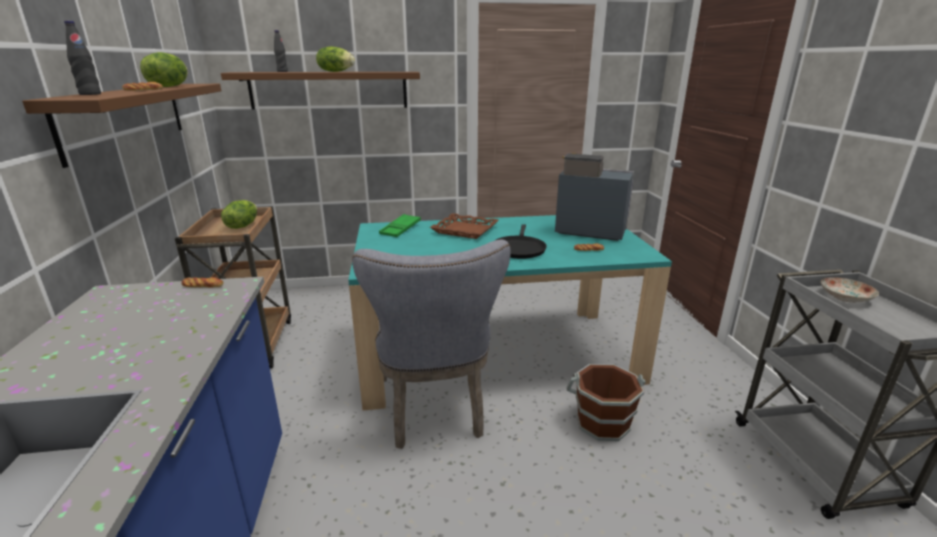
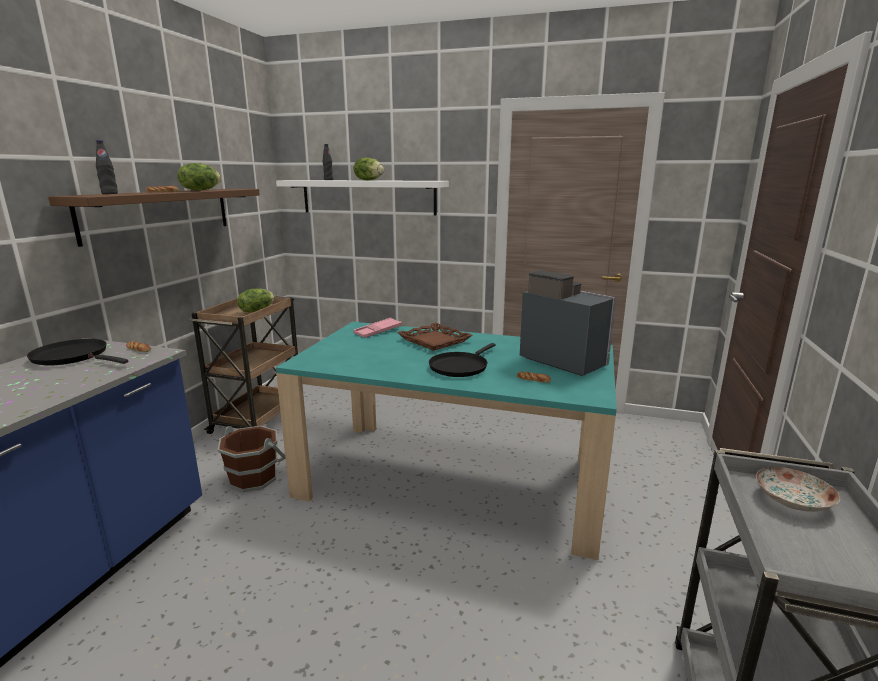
camera: 25 degrees right, 5 degrees down
(127, 309) = (74, 357): none -> black frying pan
(329, 90) = (368, 197): brown shelf -> white shelf
(400, 229) = (378, 331): green tray -> pink tray
(434, 411) = (347, 516): grey chair -> none
(602, 422) = (502, 583): brown bucket -> brown bucket (254, 477)

